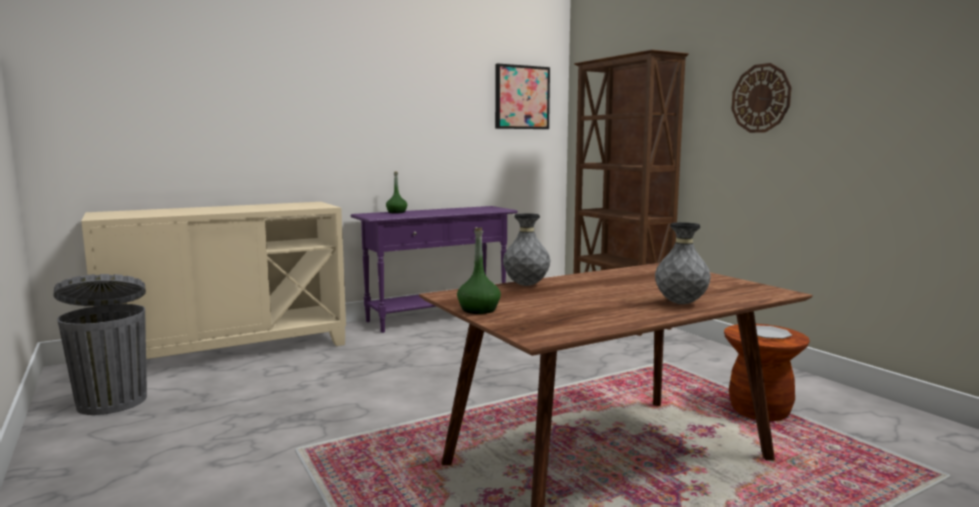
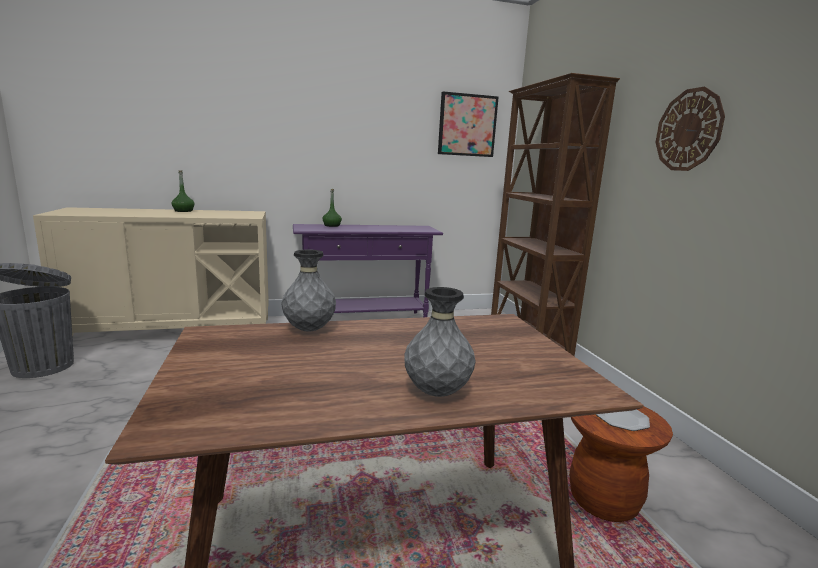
camera: 15 degrees right, 5 degrees up
(478, 310) = (190, 364): green bottle -> green bottle (183, 211)

